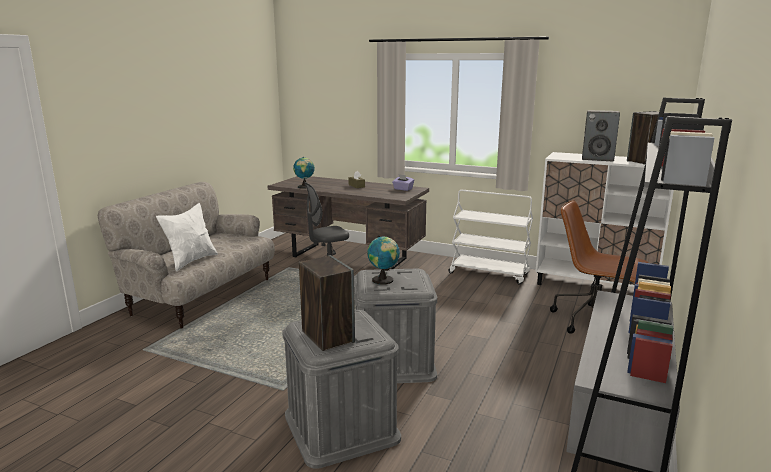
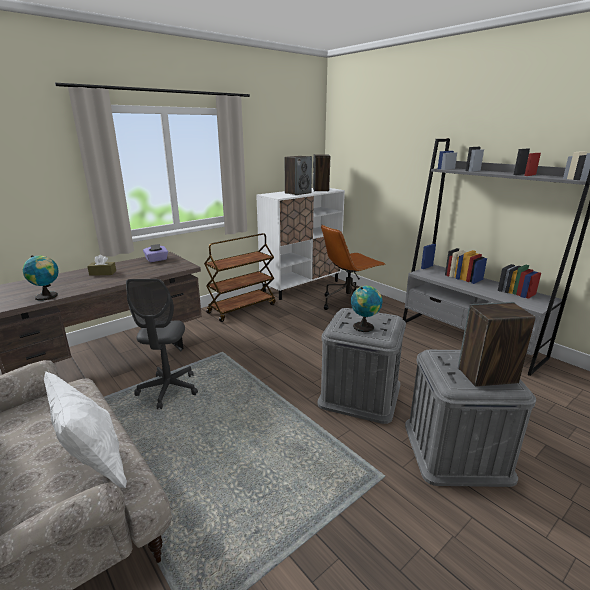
camera: 65 degrees left, 5 degrees up
(489, 273) = (242, 308): white cart -> brown cart

